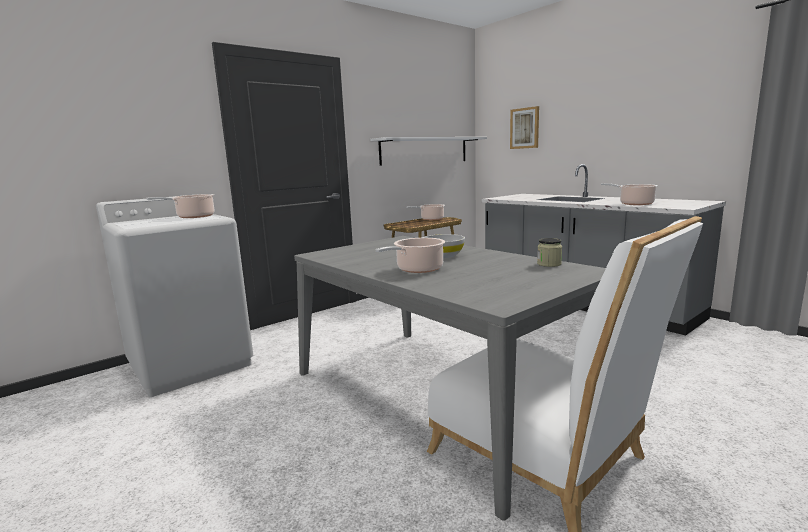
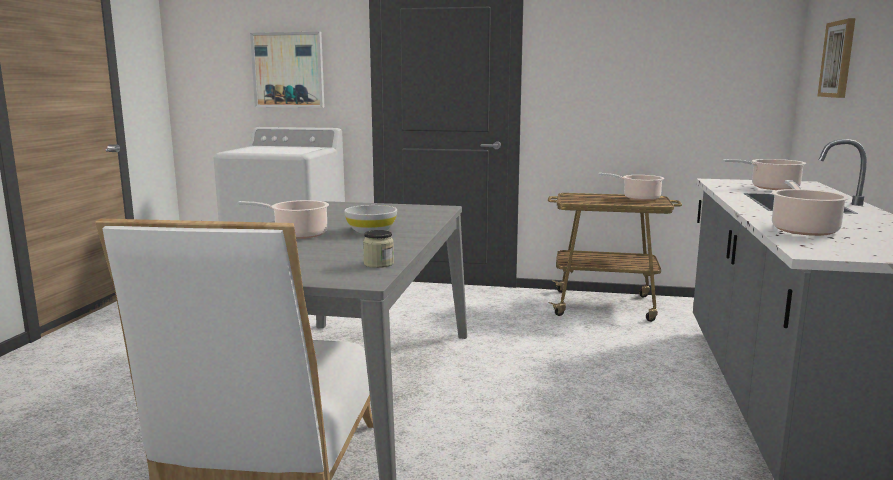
camera: 50 degrees right, 0 degrees up
(130, 137) = (288, 70): none -> picture
(193, 217) = (299, 149): cooking pot -> cooking pot (771, 188)
(425, 150) = (668, 91): white shelf -> none

